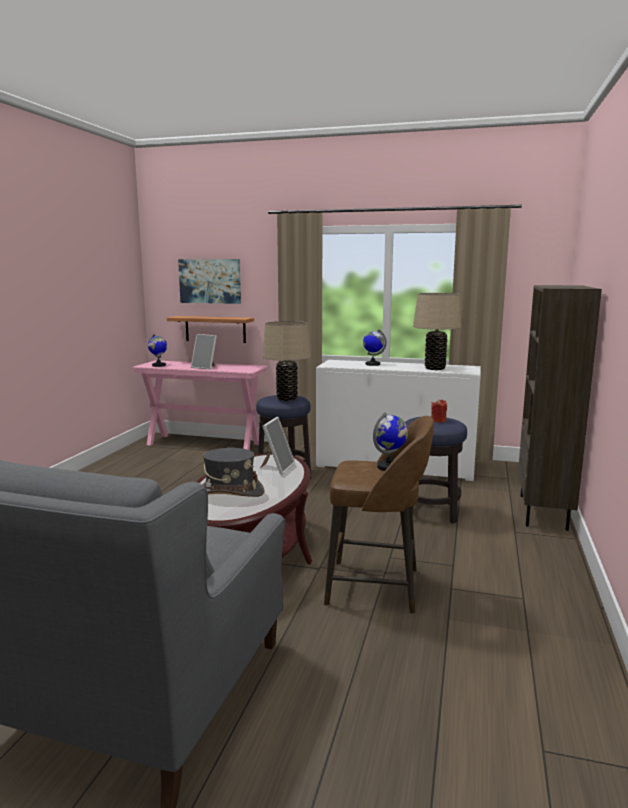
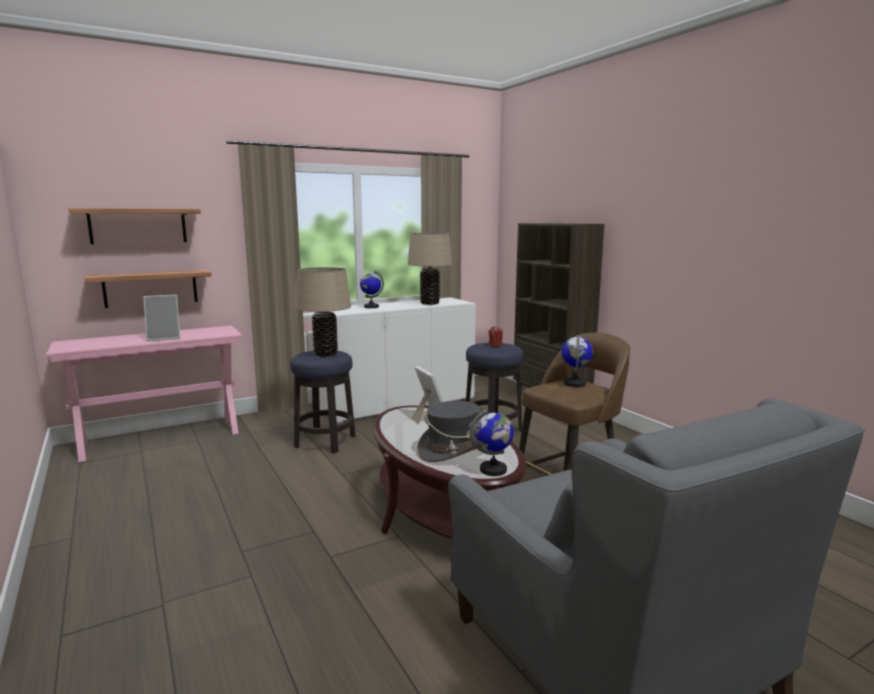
camera: 45 degrees left, 0 degrees up
(158, 365) = (86, 346): globe -> globe (493, 470)
(210, 281) = (138, 226): picture -> shelf

